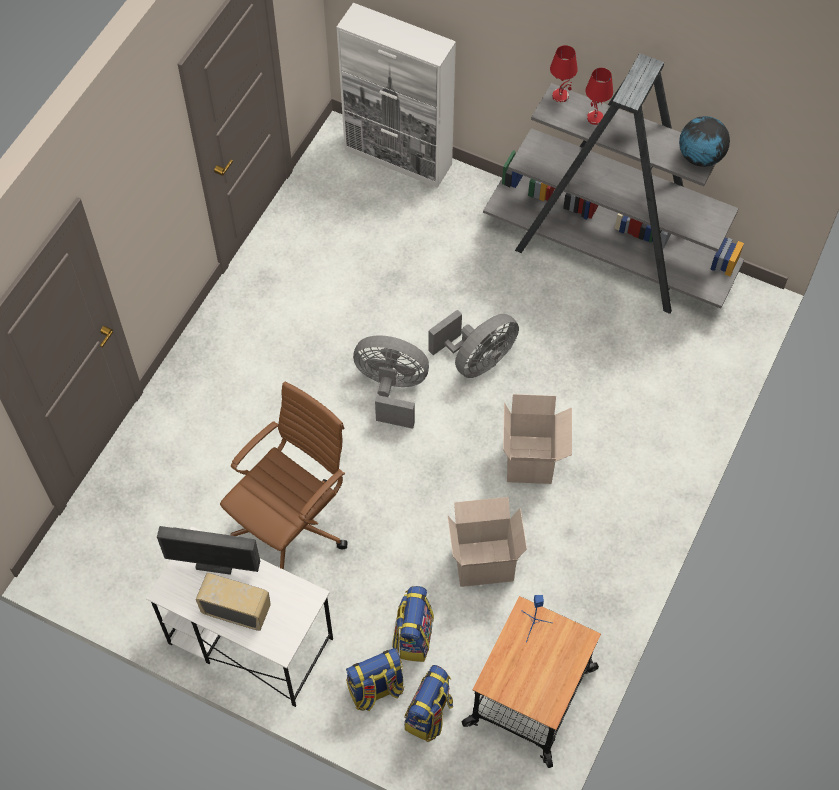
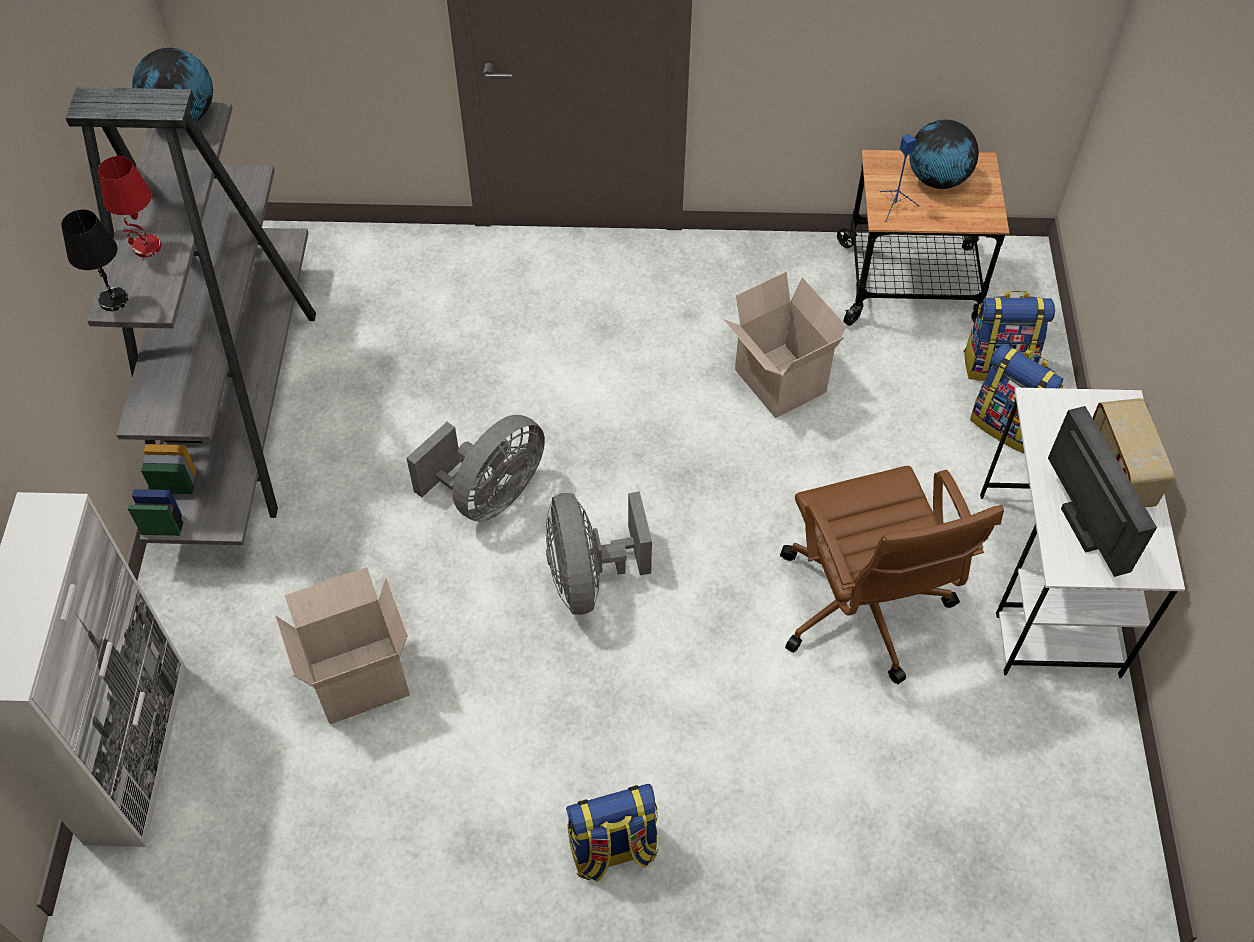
camera: 115 degrees left, 5 degrees down
(292, 524) = (863, 609): brown office chair -> brown office chair turned 120 degrees counterclockwise
(413, 636) = (919, 415): backpack -> backpack (612, 850)
(476, 360) = (489, 495): grey fan -> grey fan turned 105 degrees clockwise
(531, 461) = (613, 382): cardboard box -> cardboard box (360, 676)
(546, 669) = (937, 179): none -> globe
(560, 96) = (113, 299): red table lamp -> black table lamp

